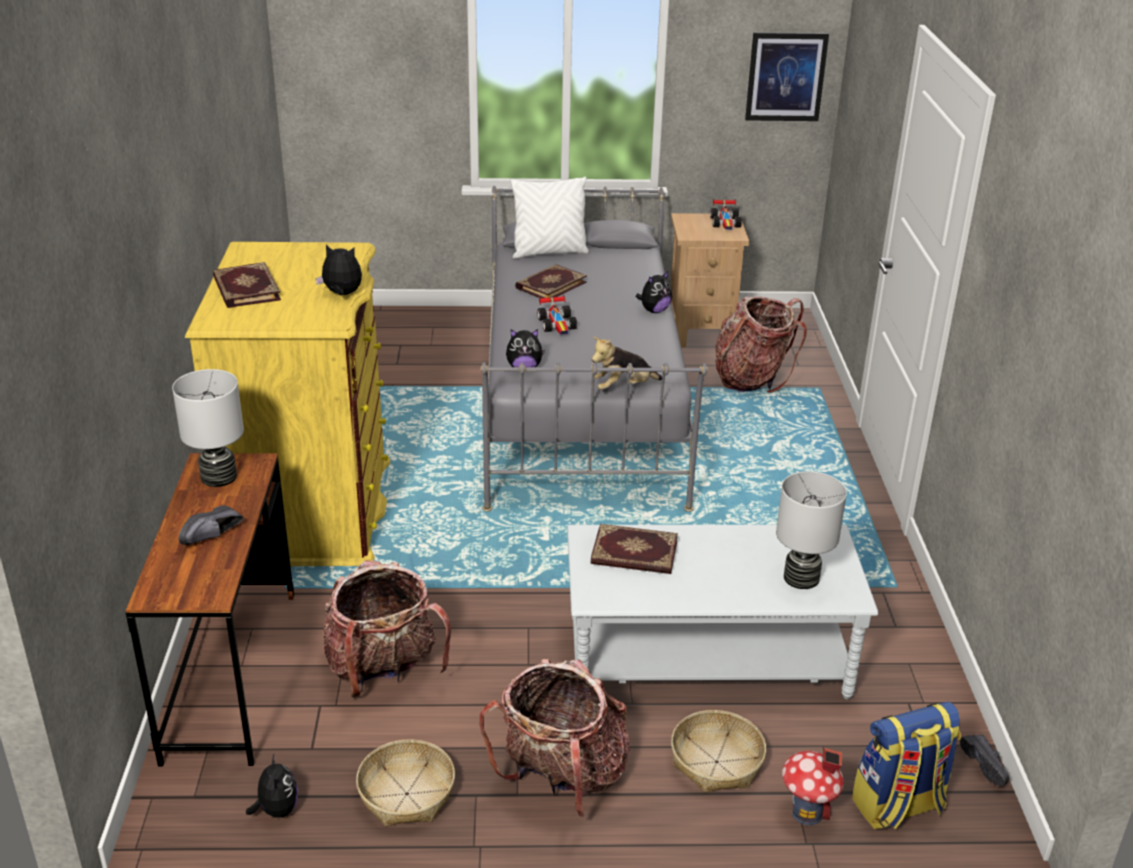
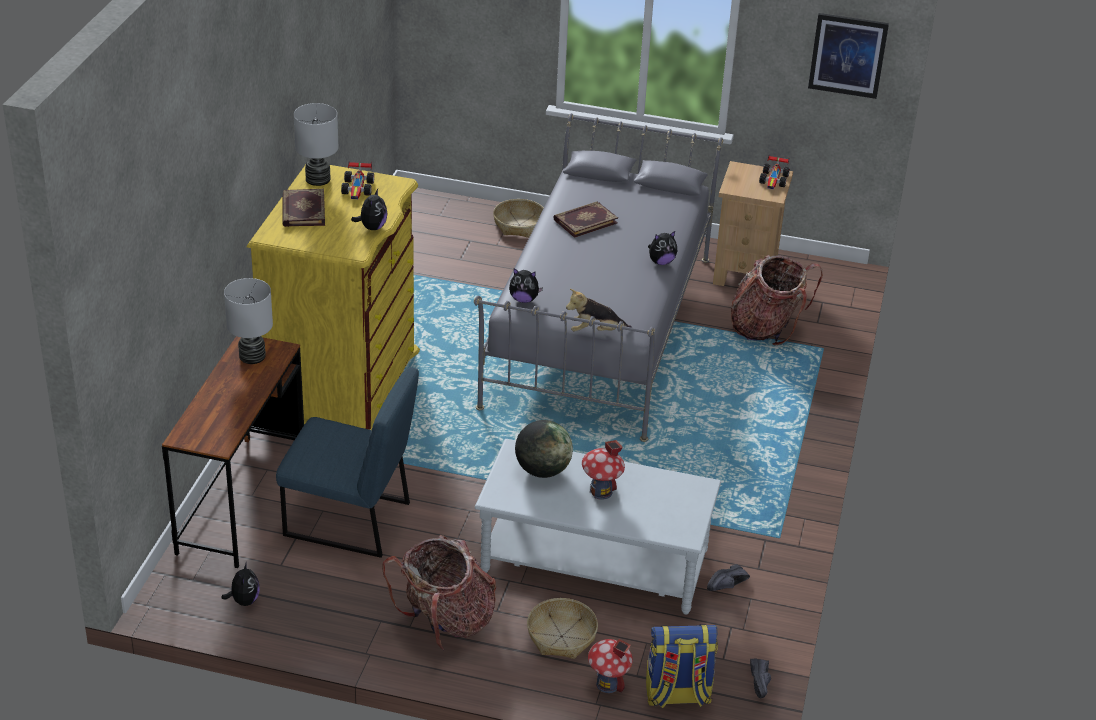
camera: 15 degrees right, 5 degrees up
(214, 536) = (234, 402): black shoe -> black shoe (728, 586)
(342, 294) = (372, 227): plush toy -> plush toy turned 75 degrees clockwise
(383, 670) = (350, 520): backpack -> blue chair
(406, 794) = (334, 609): basket -> basket (519, 225)
(549, 252) = (601, 186): white pillow -> none
(558, 324) = (571, 262): toy car -> toy car (358, 188)
(634, 554) = (542, 471): book -> globe
(718, 564) = (601, 492): none -> toy house
(801, 578) = (657, 515): grey table lamp -> grey table lamp (317, 179)

